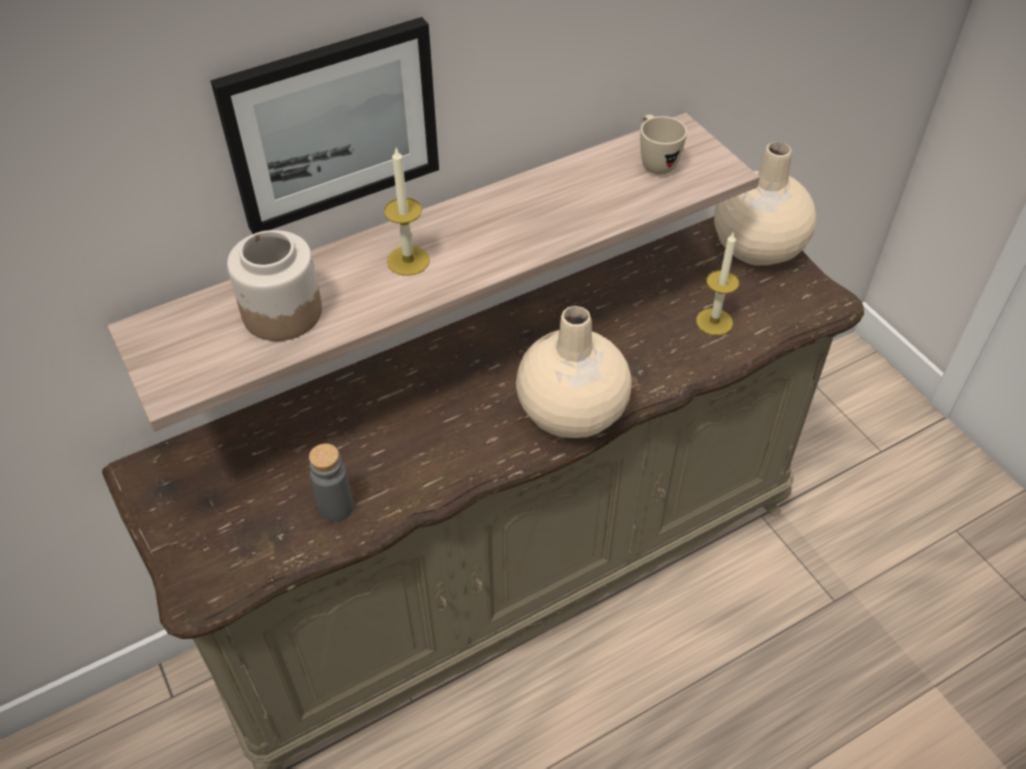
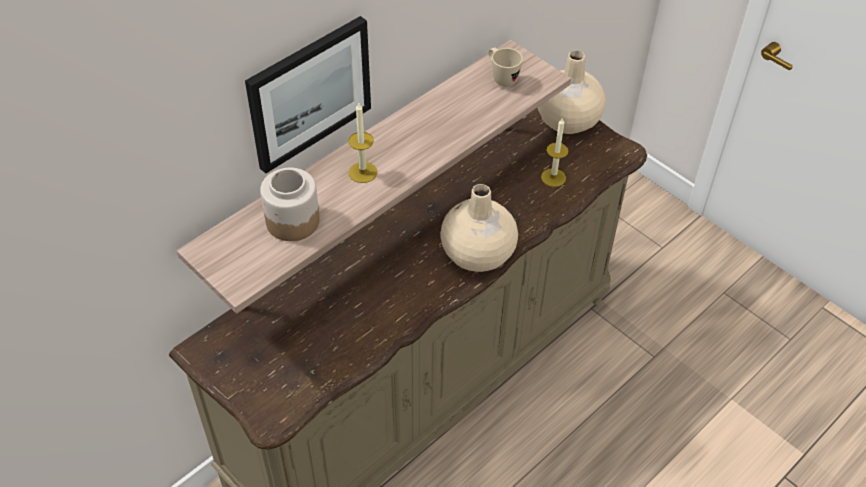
camera: 15 degrees left, 0 degrees up
(336, 507) = (343, 346): grey bottle -> none

